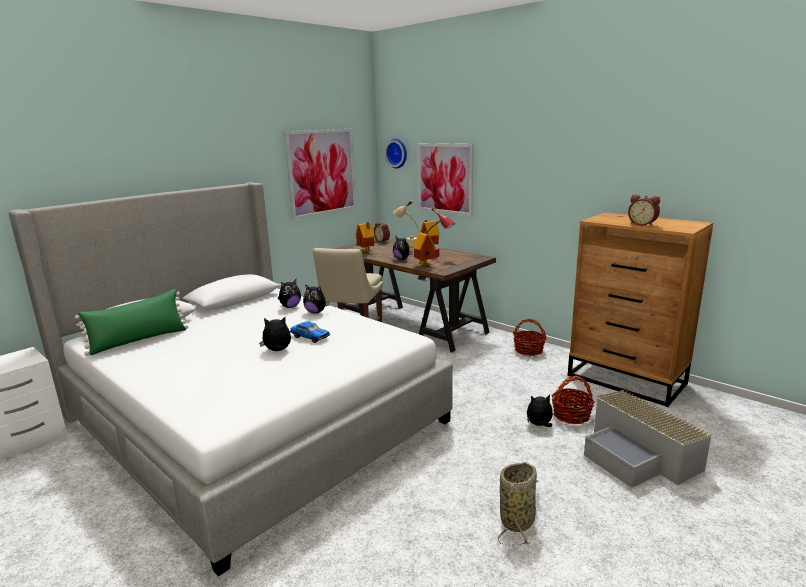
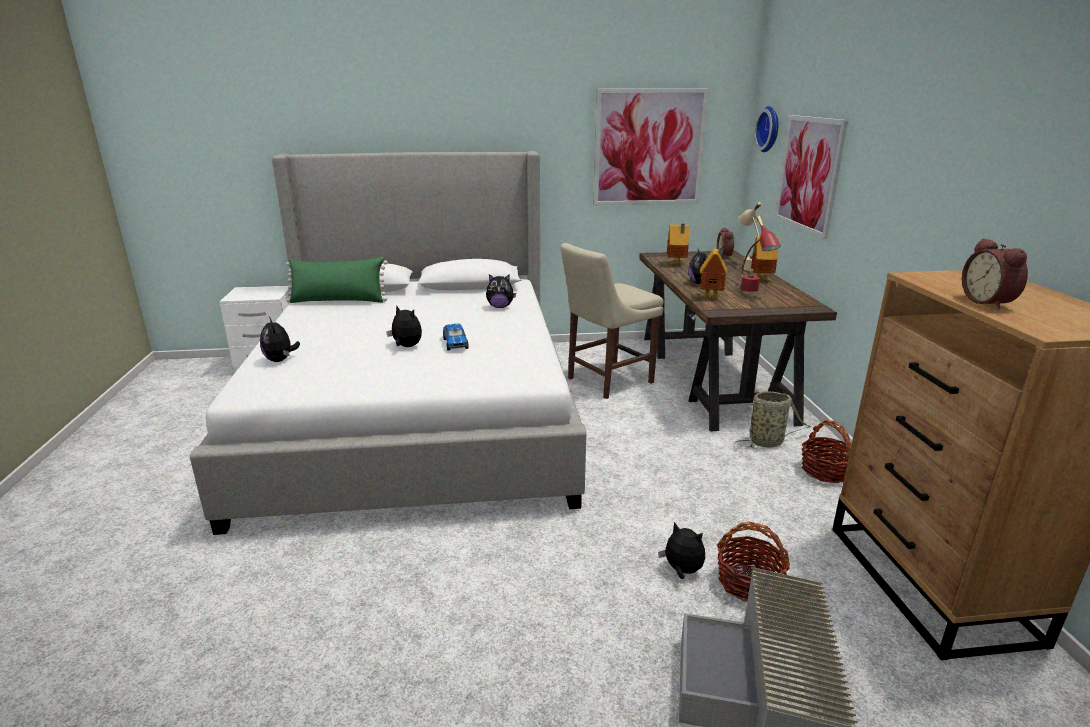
camera: 40 degrees right, 5 degrees up
(316, 312) = (511, 320): plush toy -> plush toy (280, 360)
(518, 520) = (483, 657): basket -> basket (768, 442)

